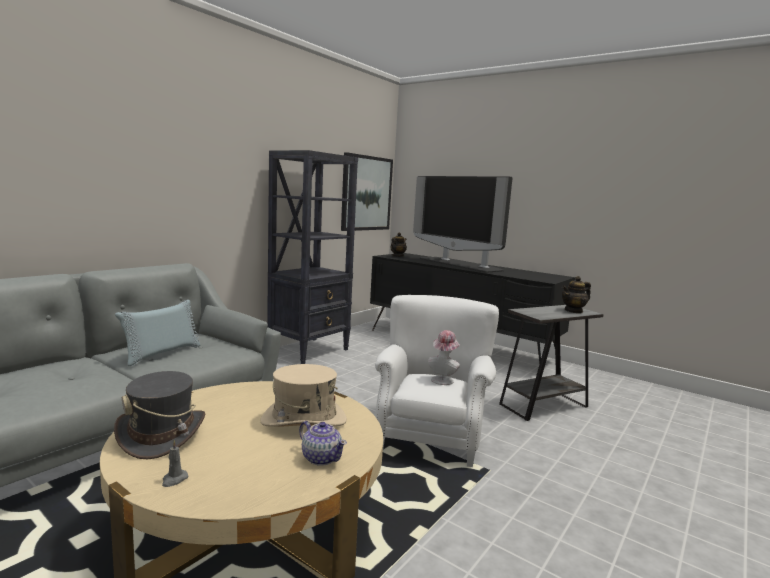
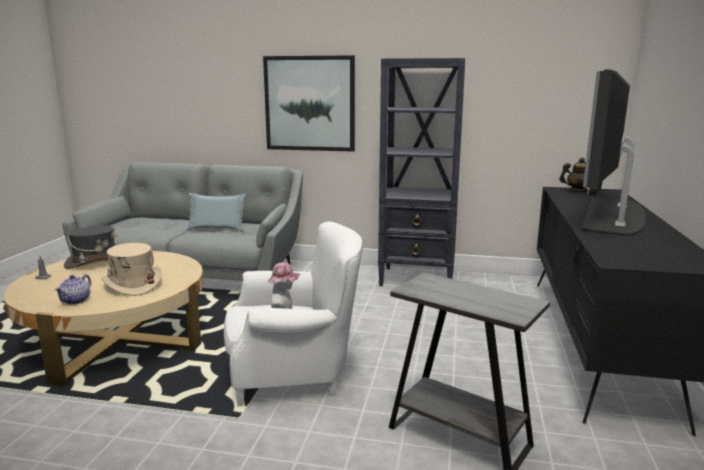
camera: 65 degrees right, 5 degrees up
(366, 193) = (564, 100): picture -> picture (310, 104)
(573, 311) = (496, 306): teapot -> none

